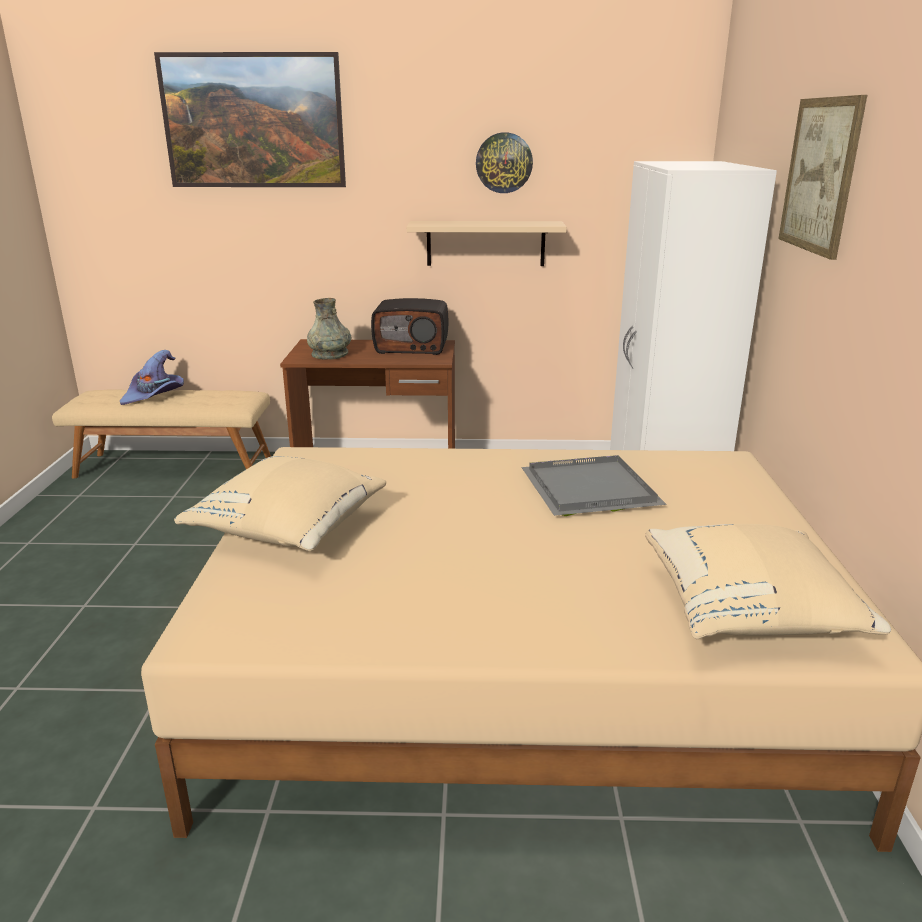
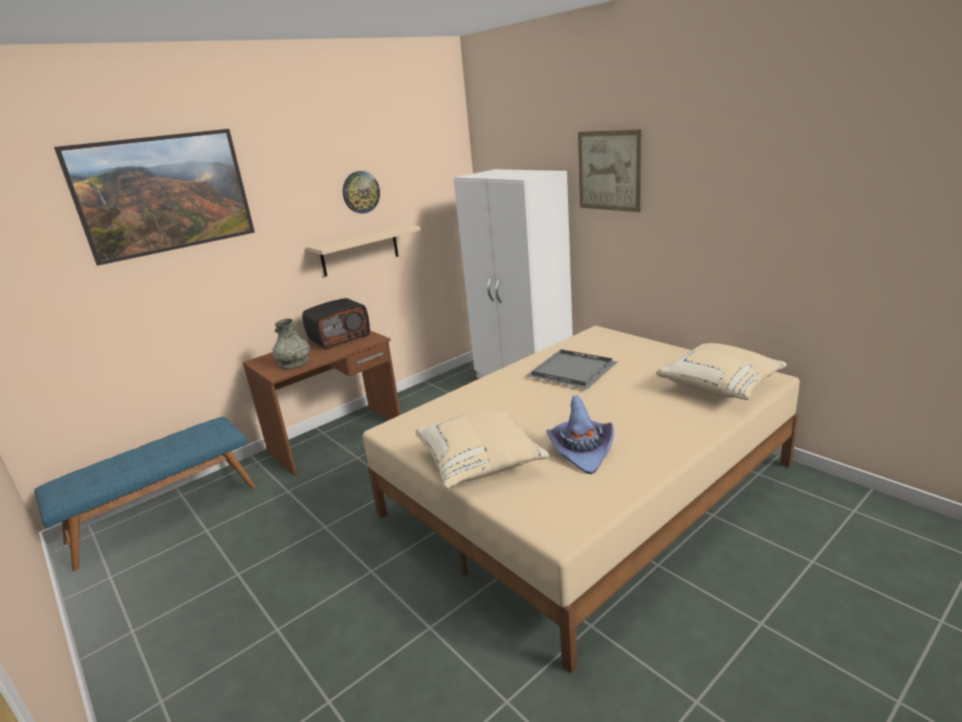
camera: 40 degrees left, 0 degrees up
(155, 395) = (131, 458): purple hat -> purple hat (582, 450)
(175, 466) = (164, 512): beige bench -> blue bench

